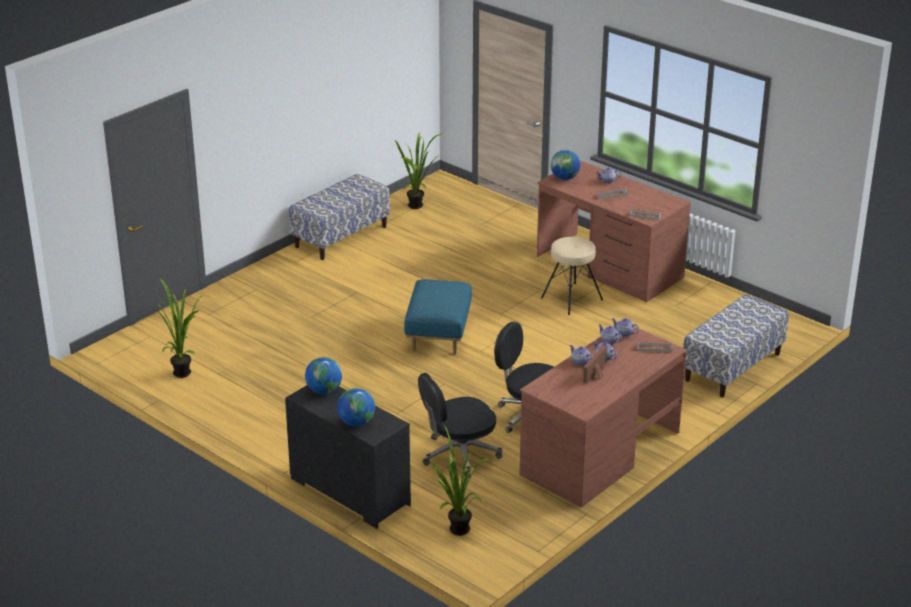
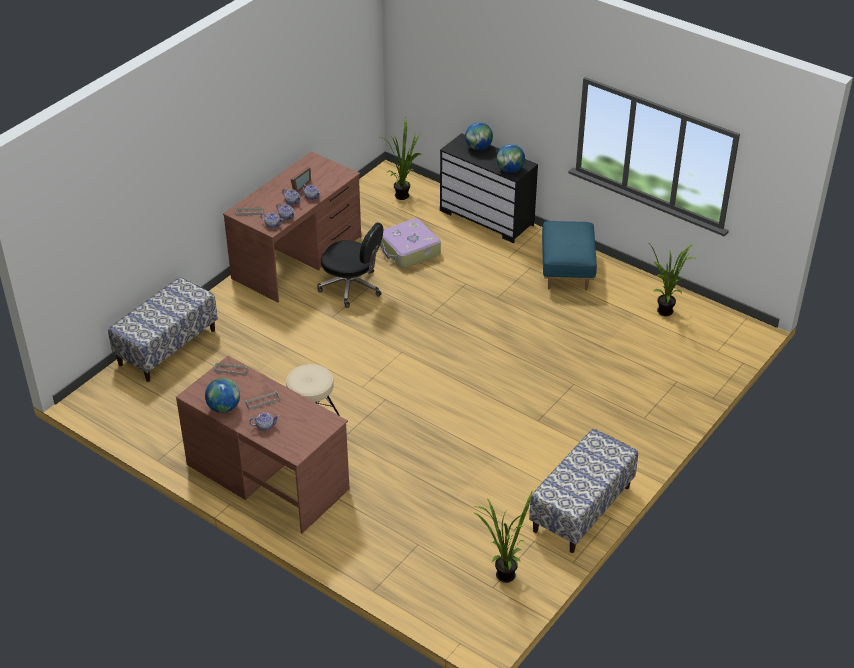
camera: 175 degrees right, 10 degrees up
(438, 334) = (444, 369): blue ottoman -> blue ottoman (567, 271)
(459, 455) = (409, 250): black office chair -> suitcase
(564, 178) = (315, 428): globe -> globe (224, 408)

